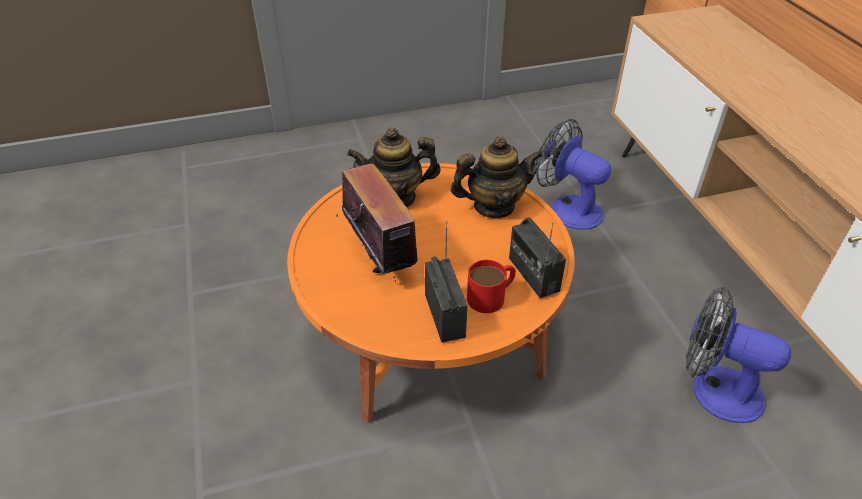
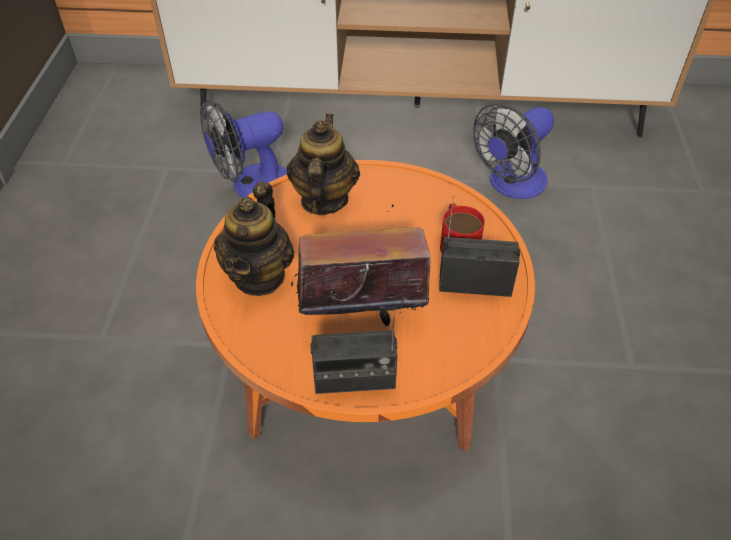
camera: 70 degrees left, 5 degrees up
(533, 274) = (442, 203): radio -> radio (354, 379)

